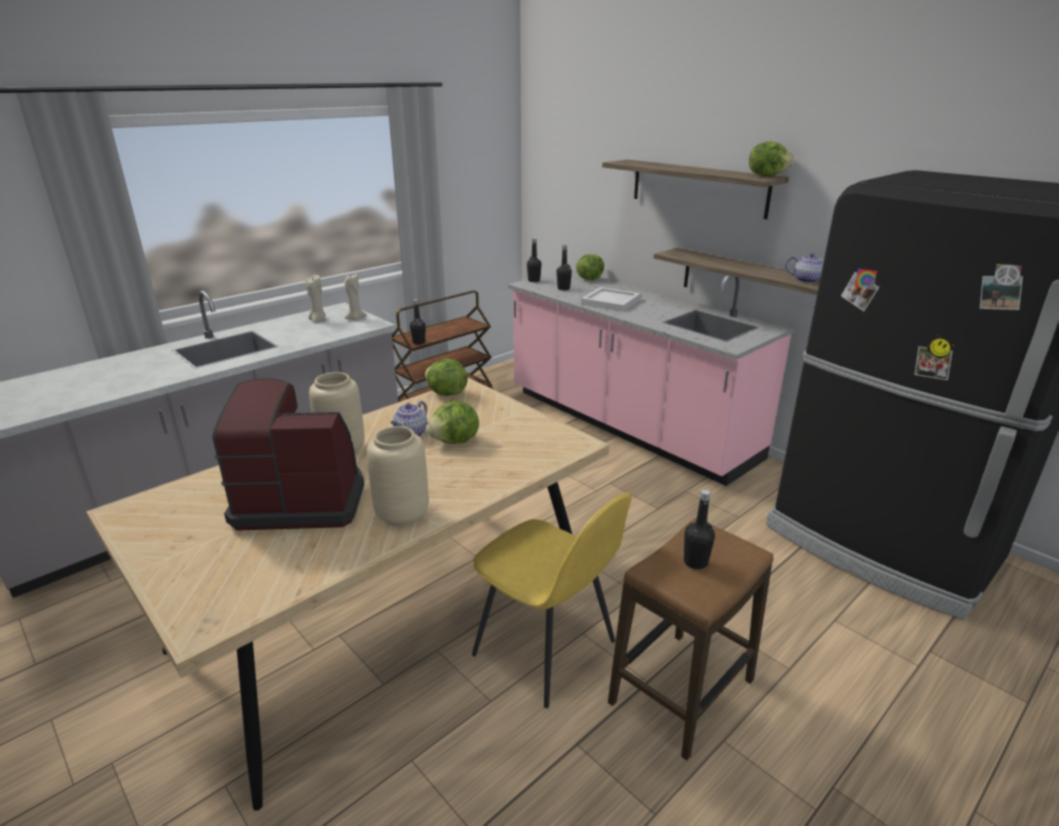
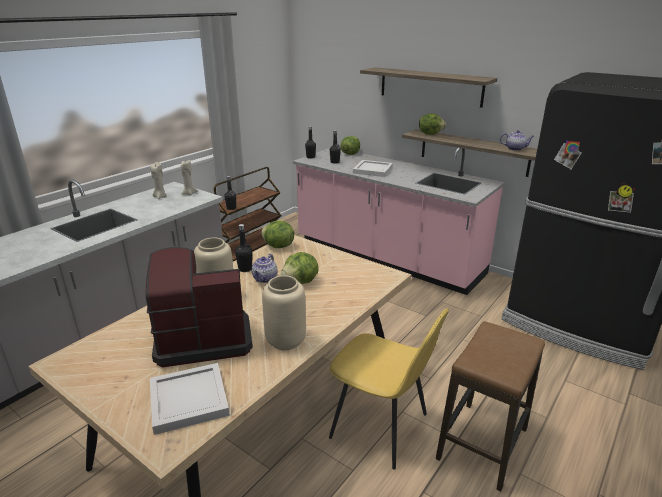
camera: 10 degrees left, 0 degrees up
(252, 574) = (190, 400): none -> white tray
(695, 562) = (496, 352): black bottle -> black bottle (245, 269)
(767, 176) = (483, 78): lettuce -> lettuce (430, 134)

